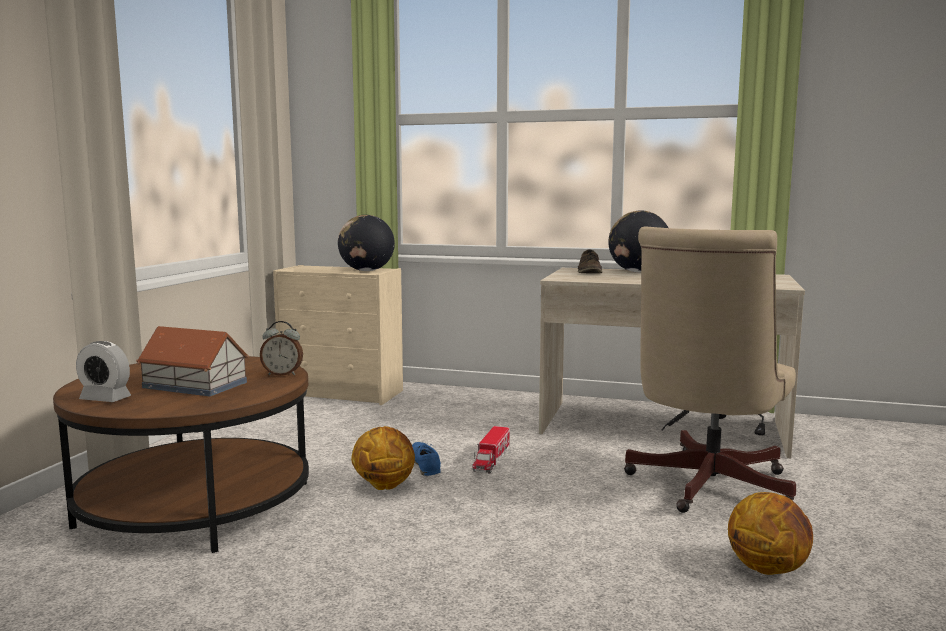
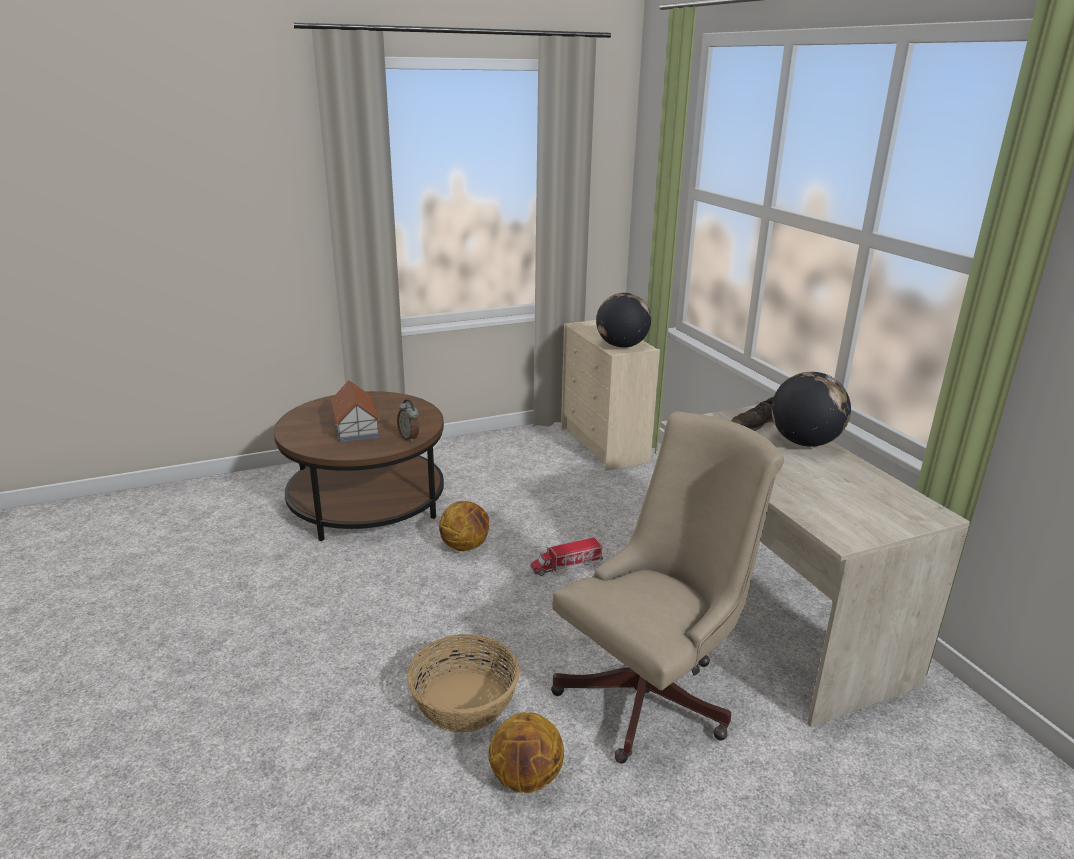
camera: 50 degrees right, 15 degrees up
(105, 399) = (303, 421): alarm clock -> none
(425, 464) = (521, 543): blue shoe -> none
(632, 562) = (465, 701): none -> basket
(705, 487) = (653, 693): beige office chair -> beige office chair turned 150 degrees clockwise

